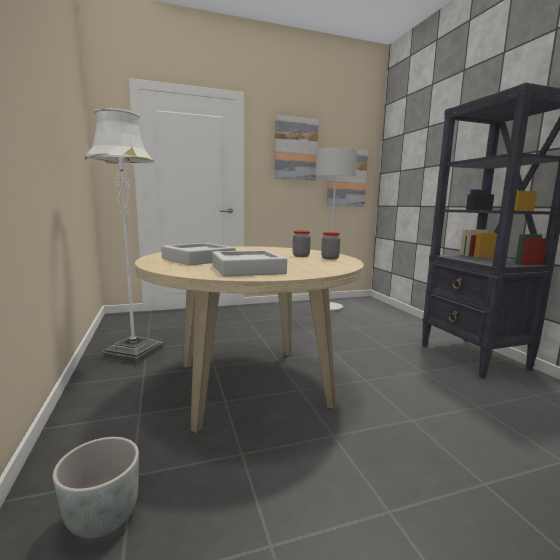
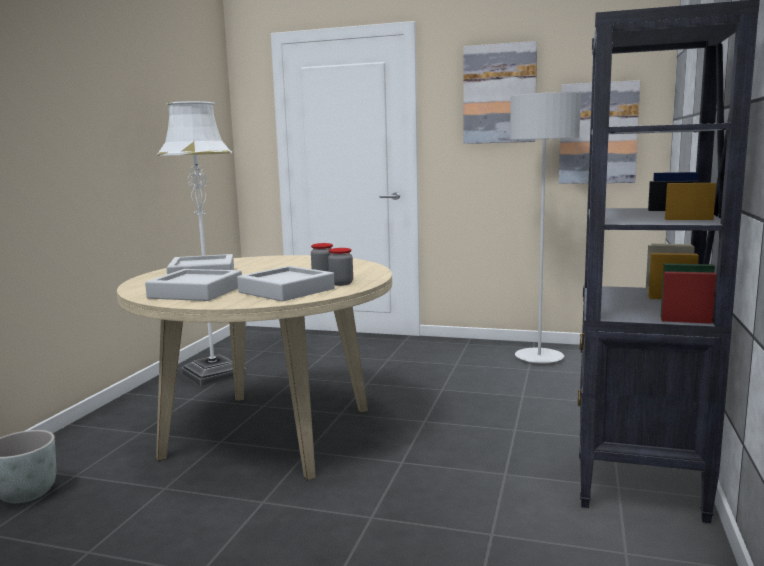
camera: 35 degrees right, 0 degrees up
(313, 264) = (286, 290): none -> grey tray

